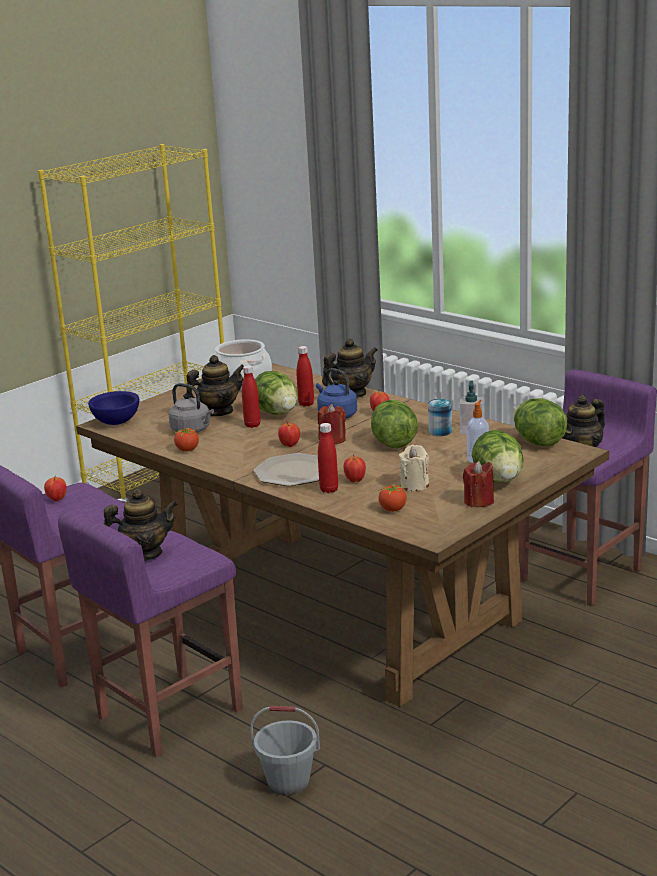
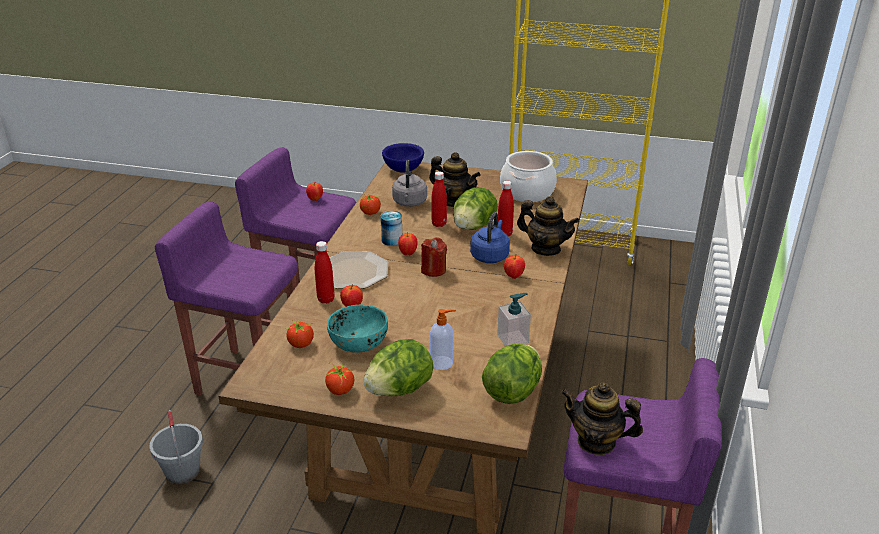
camera: 60 degrees right, 10 degrees up
(144, 554) = (242, 261): teapot -> none
(393, 443) = (448, 303): lettuce -> none
(414, 485) = (358, 342): beige candle -> turquoise bowl
(440, 431) = (494, 321): can -> can (392, 240)
(479, 501) = (340, 390): red candle -> tomato

